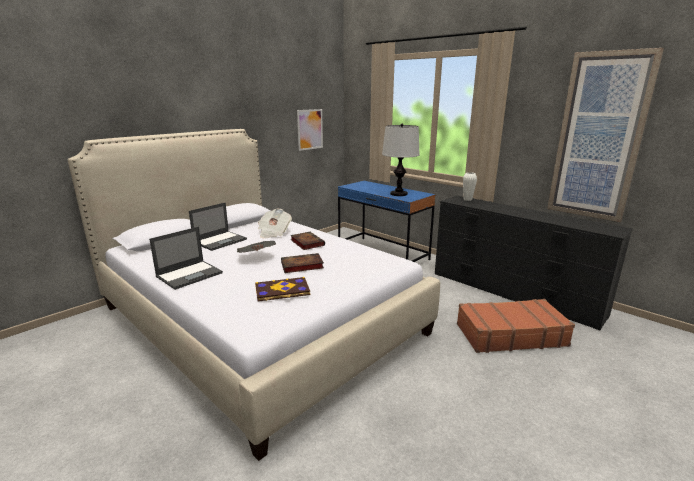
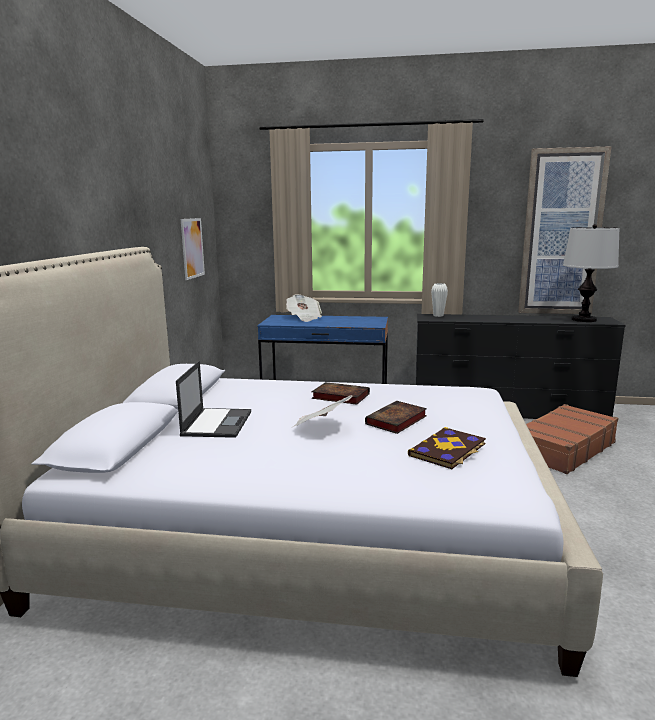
camera: 35 degrees left, 5 degrees down
(190, 274) = (284, 472): laptop -> none
(274, 233) = (269, 396): newspaper -> newspaper (304, 318)
(398, 194) = (351, 322): table lamp -> table lamp (583, 319)

